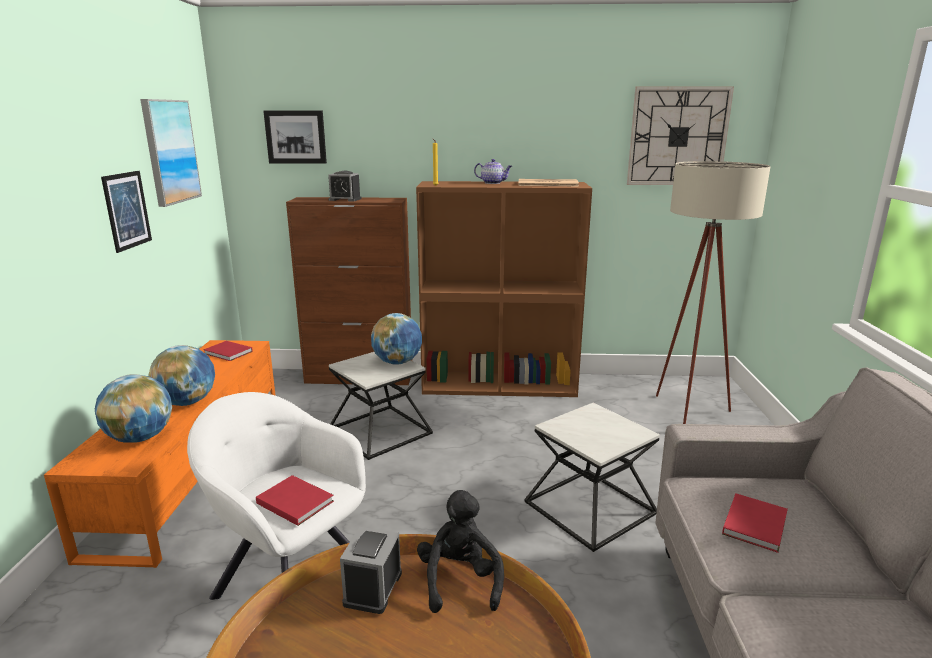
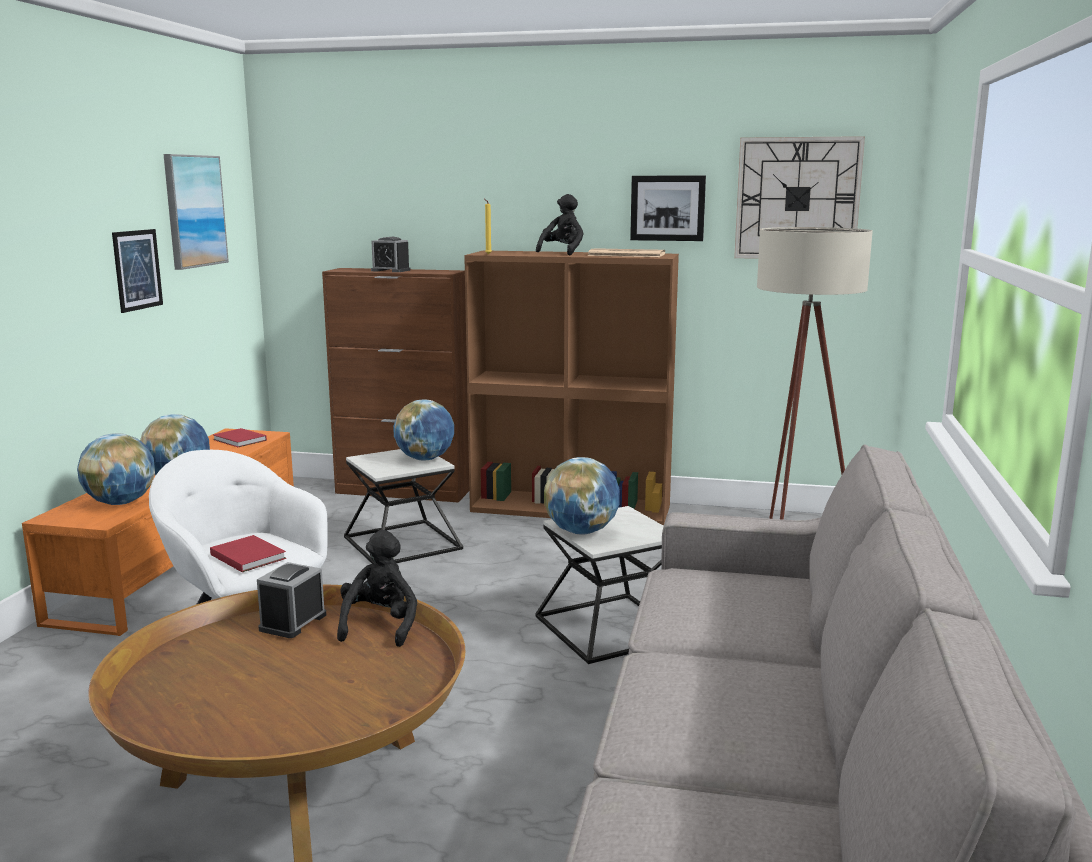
camera: 10 degrees right, 5 degrees down
(296, 137) = (341, 198): picture -> picture (667, 208)
(493, 183) = (562, 253): teapot -> black plush toy
(575, 436) = (581, 531): none -> globe
(756, 524) = (711, 603): red book -> none

